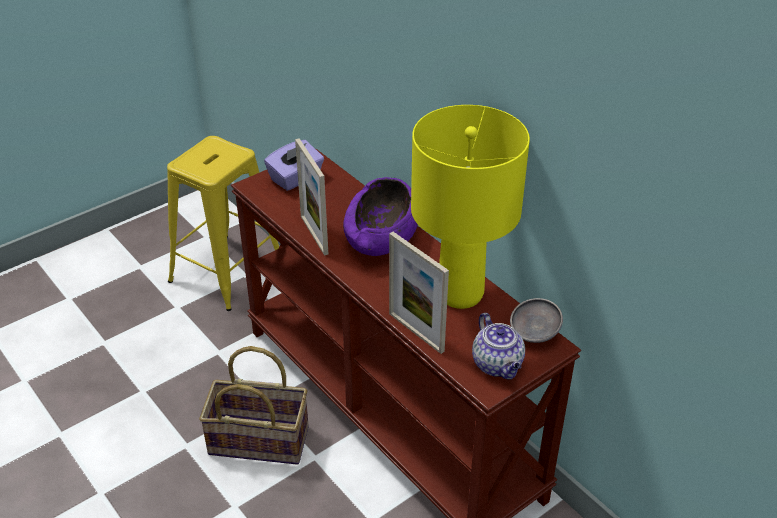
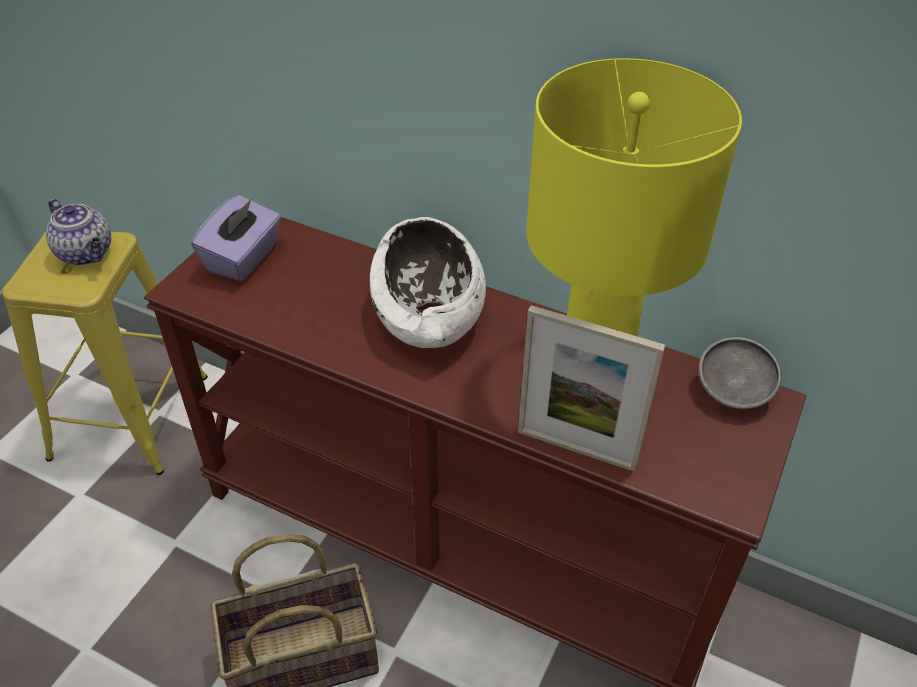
camera: 25 degrees left, 5 degrees up
(314, 235) = (325, 340): picture frame -> none
(382, 237) = (429, 312): purple bowl -> white bowl
(498, 365) = (723, 460): teapot -> teapot (87, 253)

